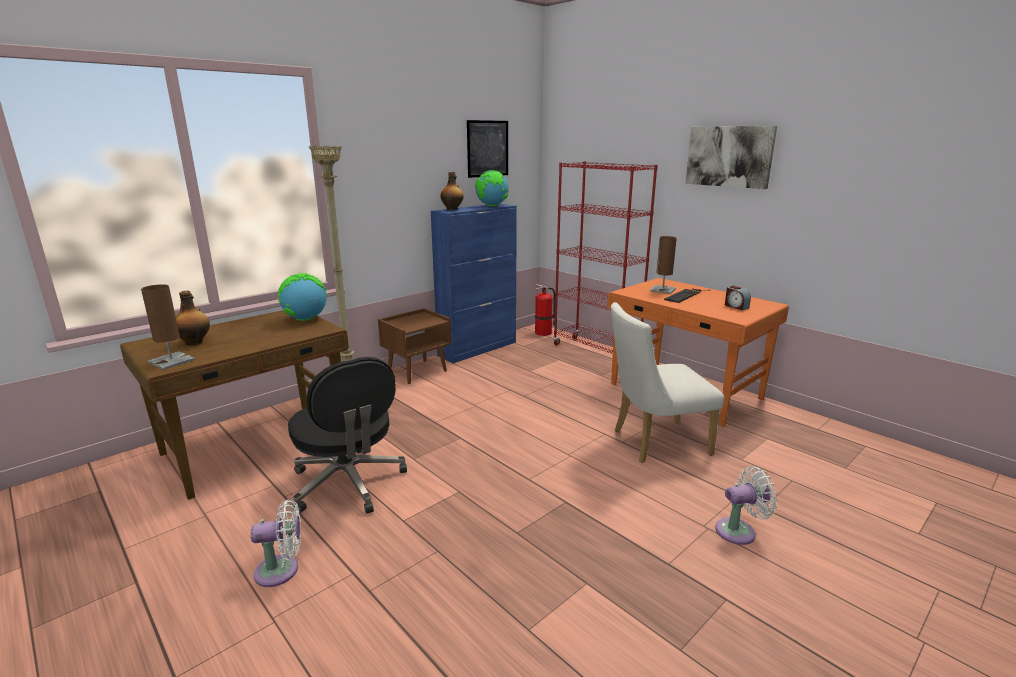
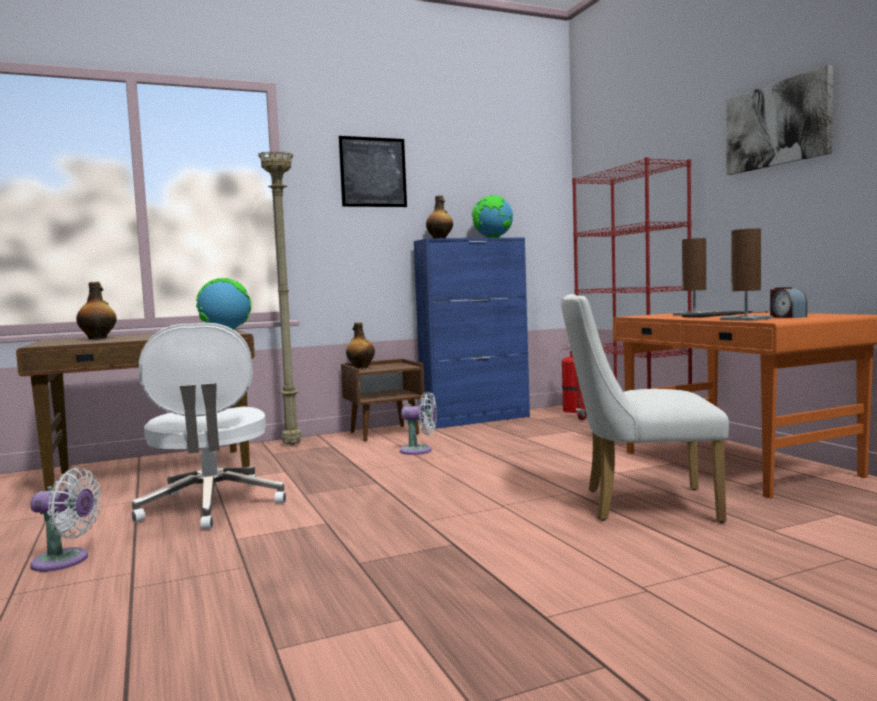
camera: 20 degrees right, 15 degrees down
(171, 361) = (56, 343): brown table lamp -> brown table lamp (746, 319)
(348, 483) = (211, 506): black office chair -> white office chair
(397, 323) = (361, 367): none -> bottle
(487, 148) = (493, 175): picture -> picture (373, 172)
(739, 531) = (699, 599): white fan -> white fan (419, 450)

